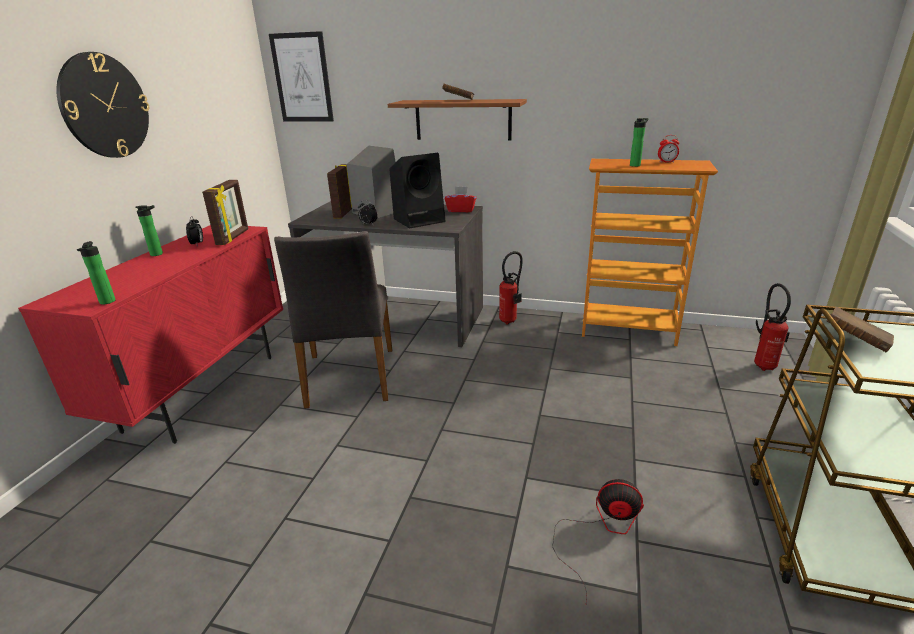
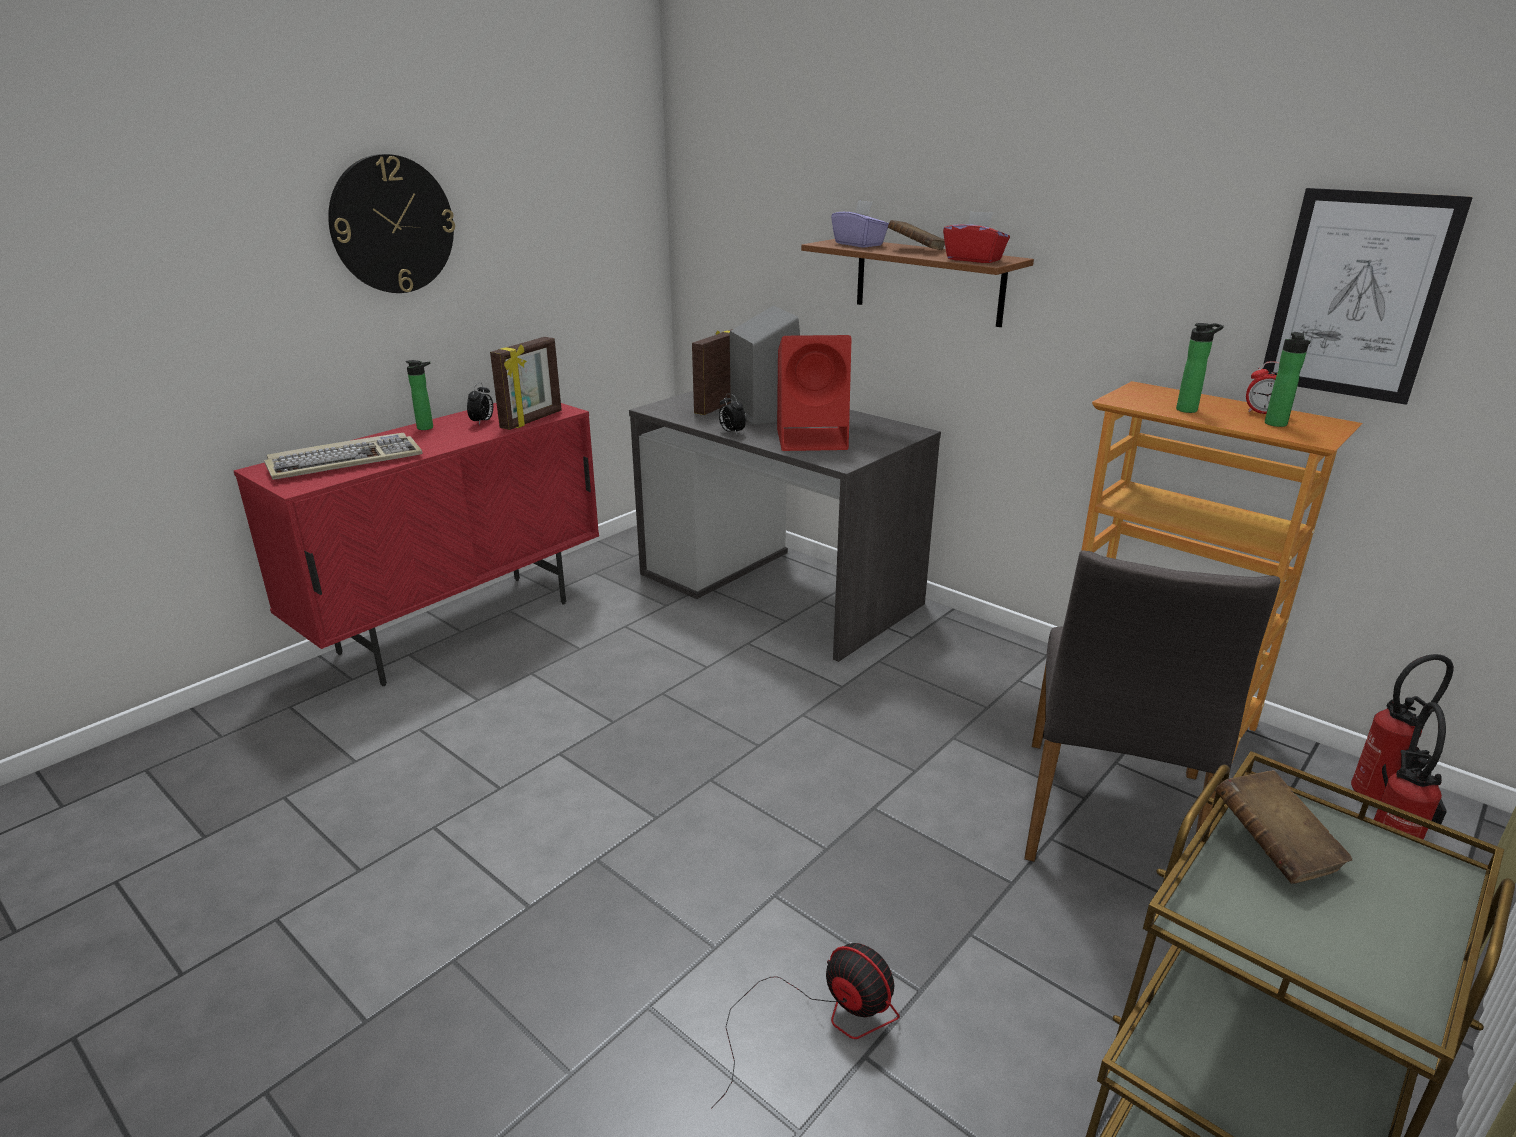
camera: 25 degrees right, 0 degrees up
(106, 302) = (315, 484): bottle -> bottle (1276, 425)
(115, 284) = (346, 461): none -> keyboard
(302, 78) = (711, 187): picture -> picture (1357, 296)
(349, 377) = (644, 661): grey chair -> grey chair (1110, 815)
(420, 220) = (814, 439): black speaker -> red speaker
(421, 101) = (859, 244): none -> purple tissue box
(461, 210) = (896, 433): red tissue box -> red tissue box (974, 259)
(510, 321) = (952, 639): fire extinguisher -> fire extinguisher (1378, 797)

